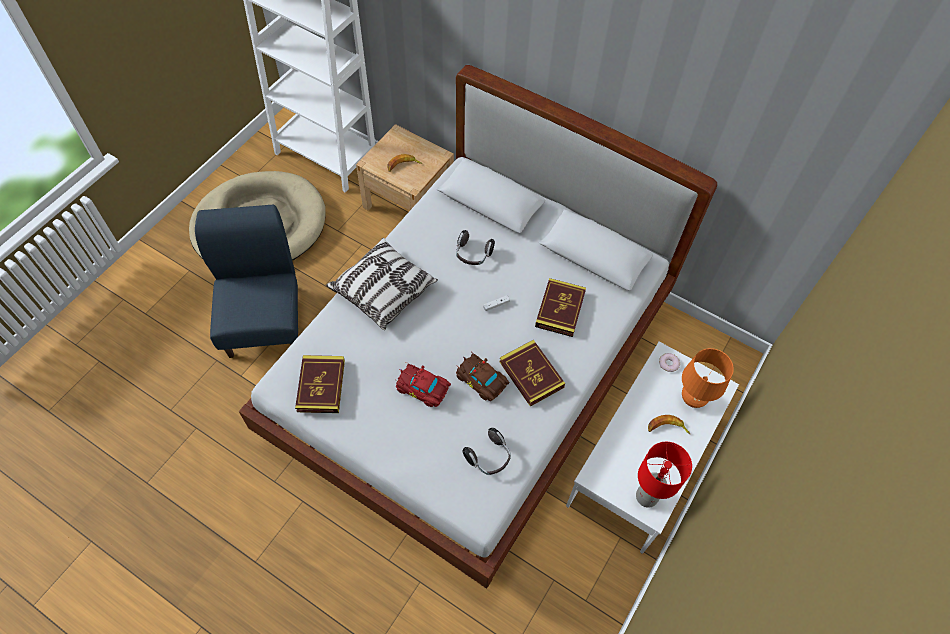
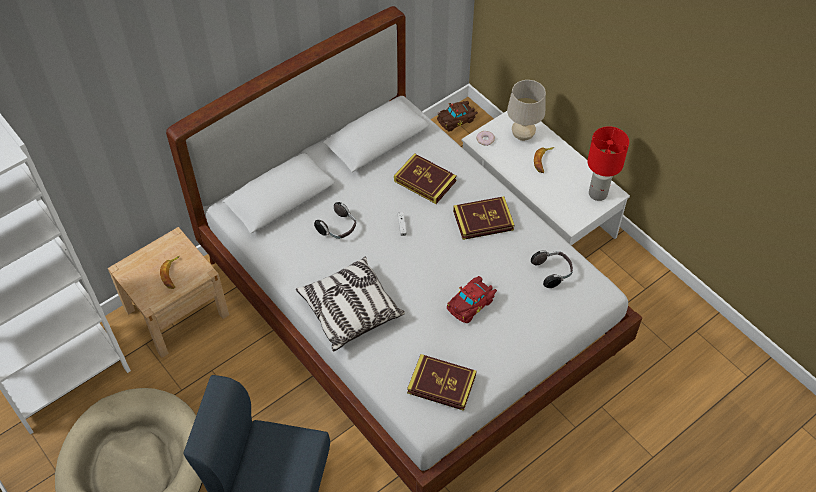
camera: 70 degrees left, 5 degrees down
(481, 381) = (478, 258): brown toy car -> brown toy car (457, 119)
(693, 399) = (522, 135): orange table lamp -> beige table lamp

